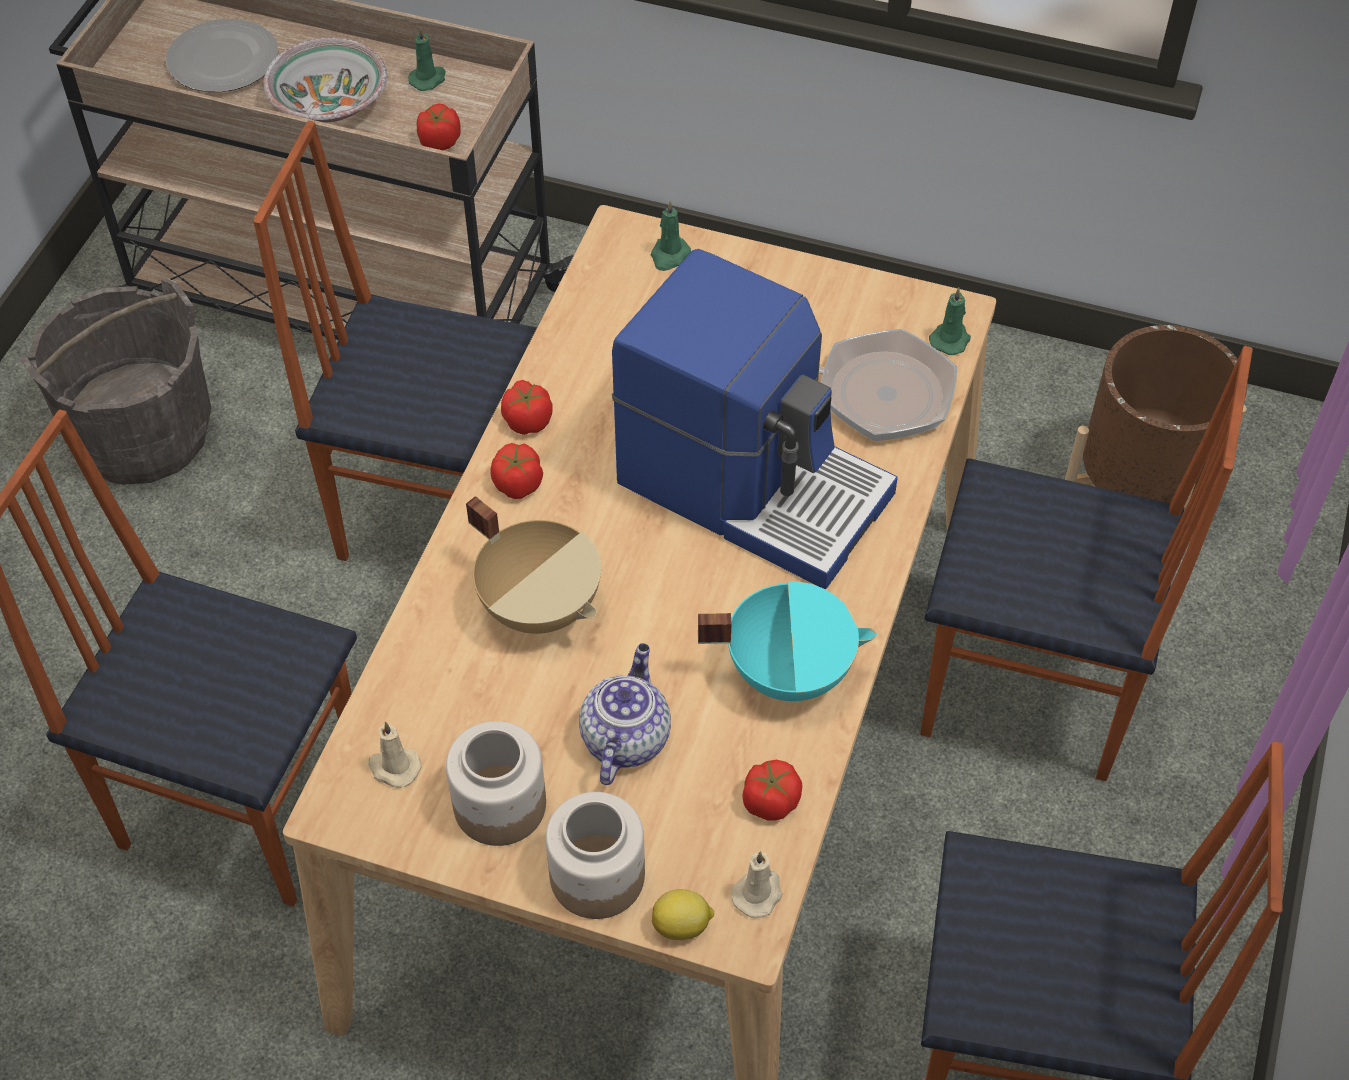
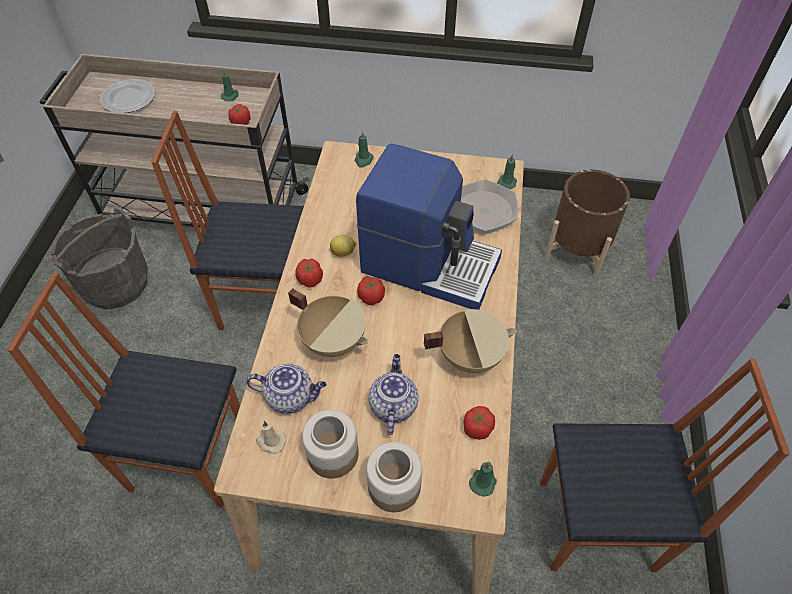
camera: 10 degrees left, 0 degrees up
(331, 104) = (185, 112): bowl -> none
(443, 695) = (291, 397): none -> teapot
(527, 420) = (309, 247): tomato -> tomato (371, 296)
(682, 926) = (447, 507): lemon -> lemon (343, 252)
(758, 893) = (483, 481): beige candle -> green candle
(788, 670) = (469, 355): turquoise cooking pot -> beige cooking pot
(1029, 695) = (552, 346): chair -> none

